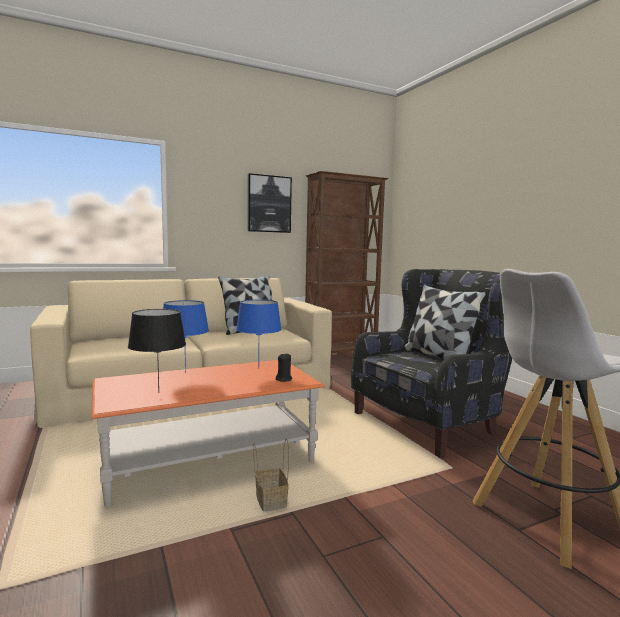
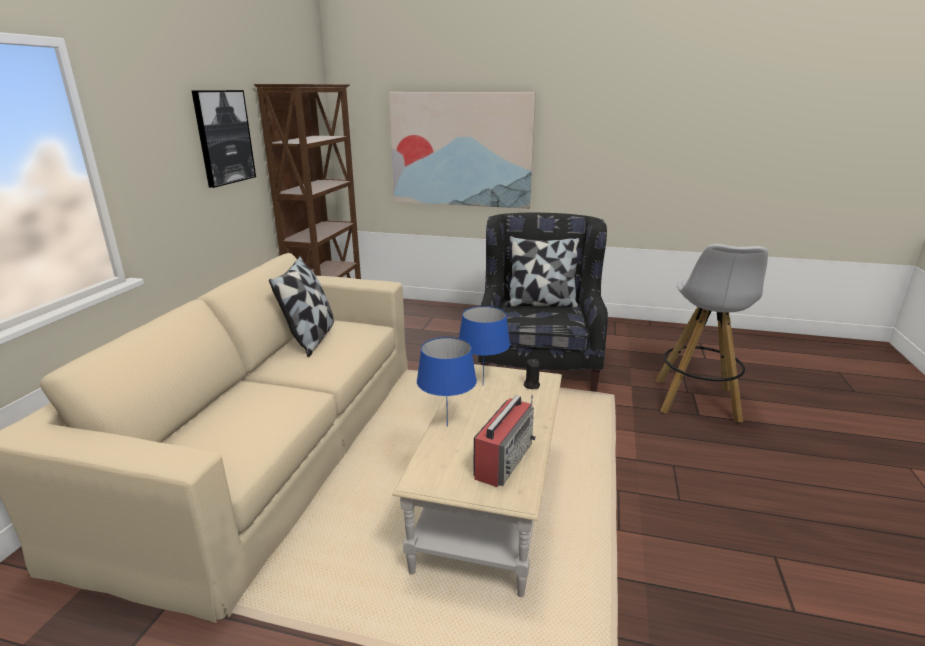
camera: 50 degrees left, 15 degrees up
(159, 393) = (504, 459): black table lamp -> radio
(209, 461) = (489, 500): orange coffee table -> beige coffee table
(270, 501) = (591, 493): basket -> none
(466, 226) = (461, 150): none -> picture

